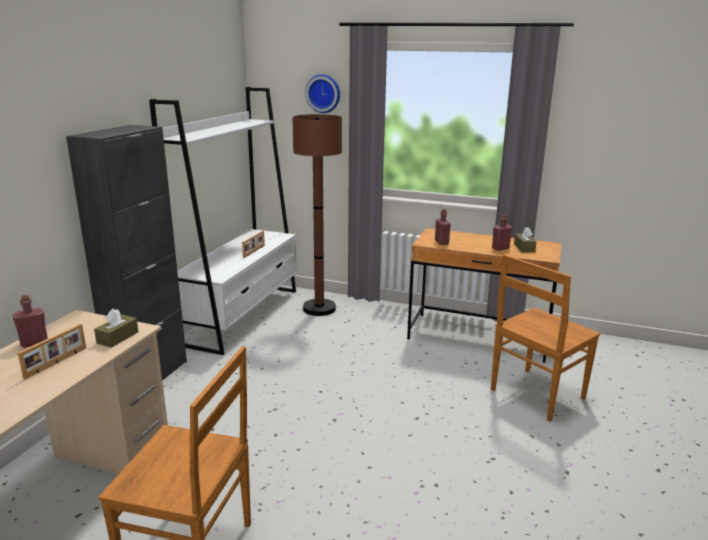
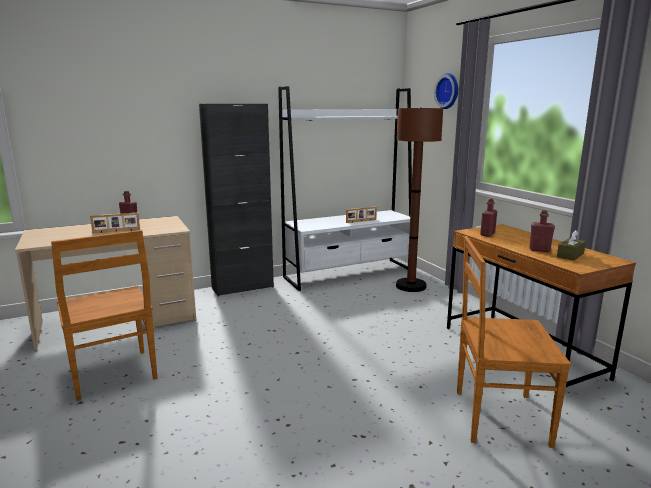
camera: 45 degrees right, 5 degrees down
(117, 337) = (161, 230): brown tissue box -> none

